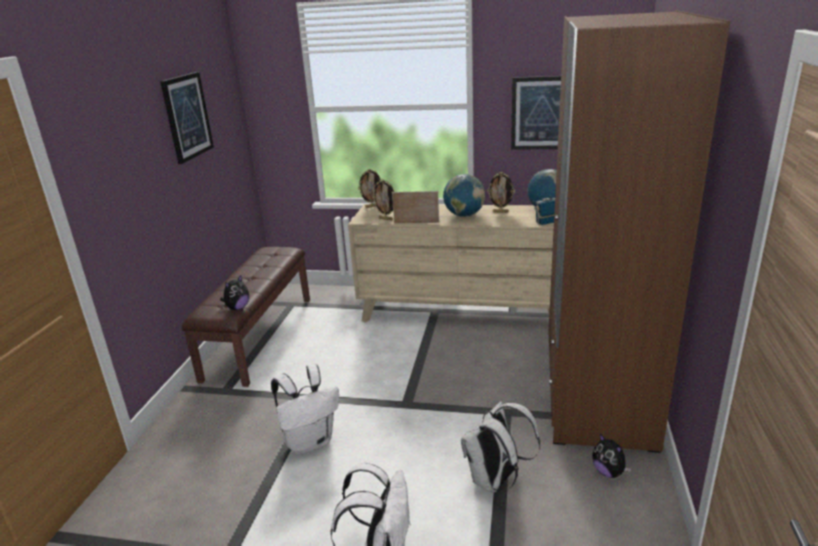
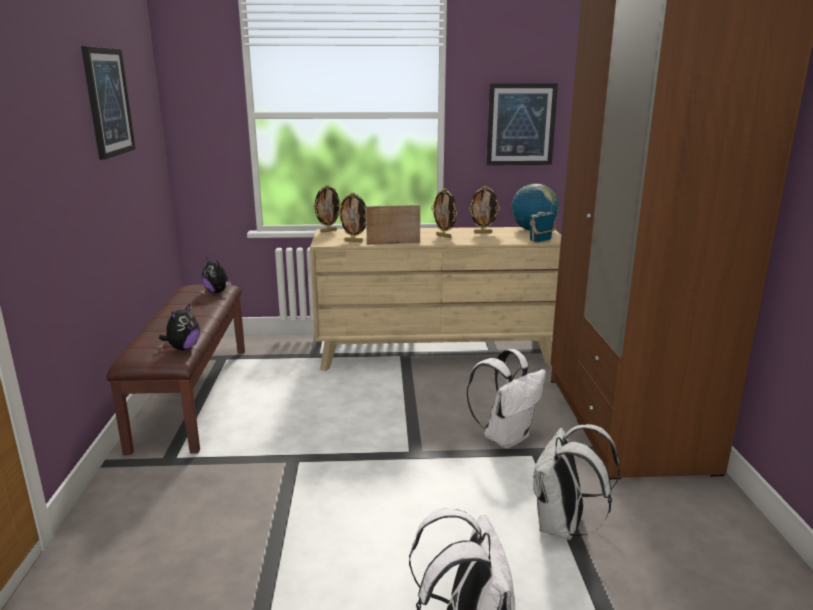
camera: 15 degrees left, 5 degrees down
(310, 441) = (310, 509): white backpack -> white backpack (506, 437)
(464, 215) = (444, 236): globe -> picture frame
(608, 472) = (682, 502): plush toy -> plush toy (217, 292)

